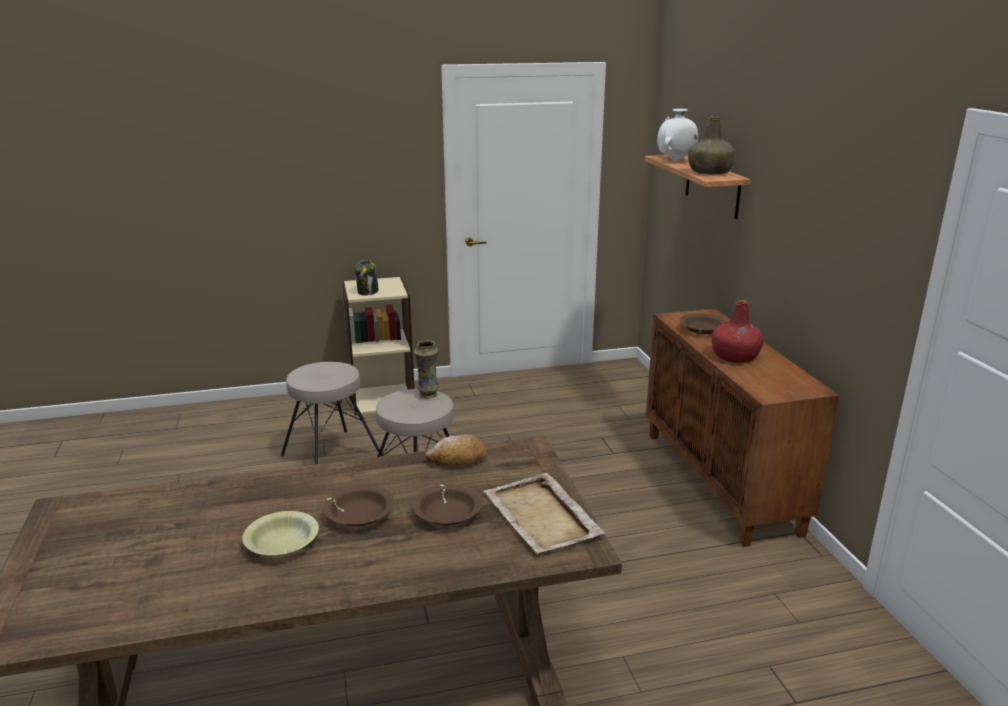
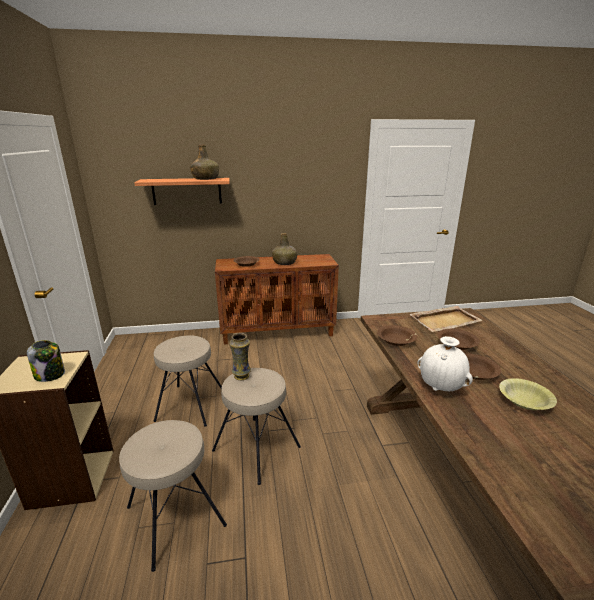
camera: 85 degrees left, 0 degrees up
(457, 460) = (396, 340): bread -> brown bowl
(493, 434) = (190, 404): none -> beige stool
(675, 161) = (163, 180): white vase -> white vase (441, 389)
(735, 356) = (284, 263): red bottle -> green bottle

